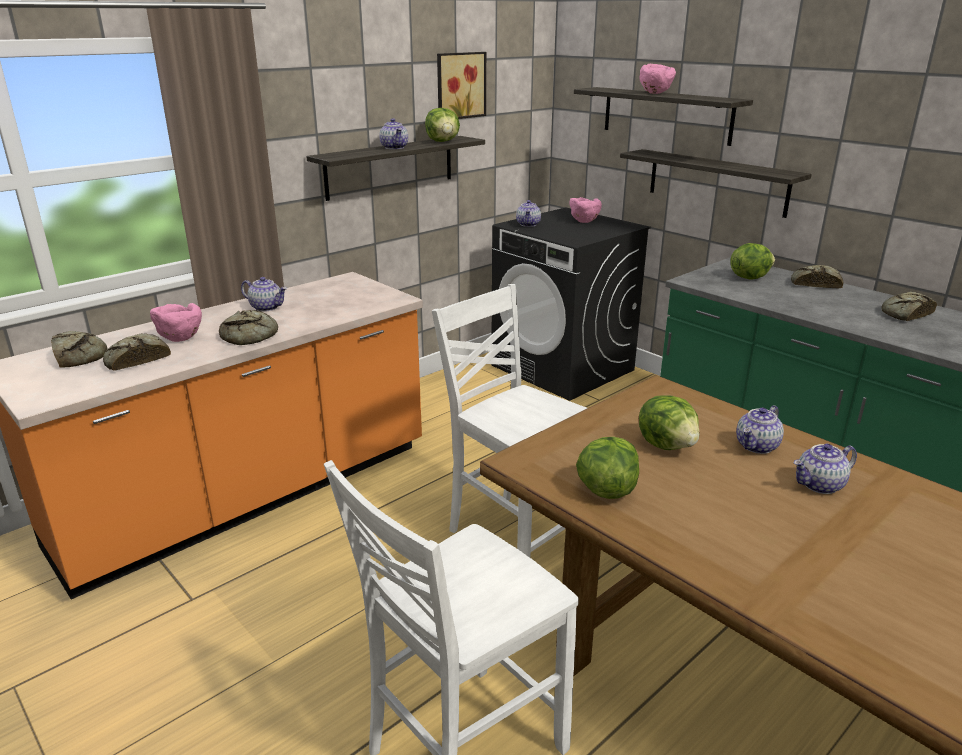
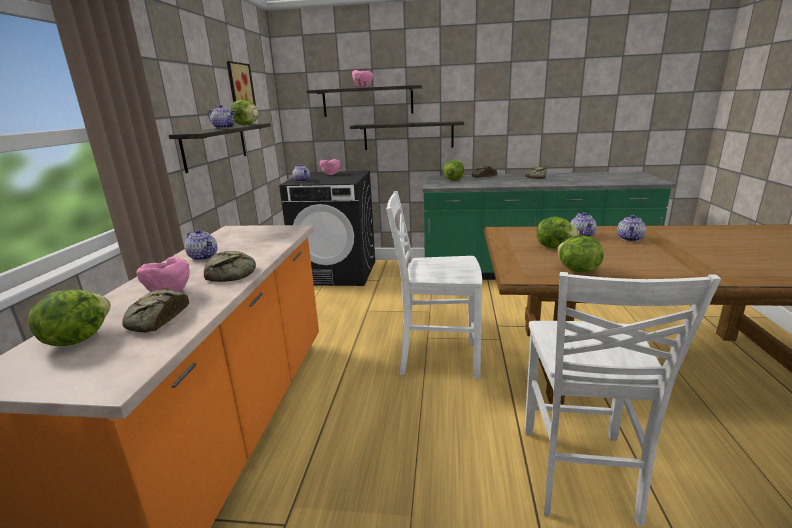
camera: 40 degrees left, 5 degrees down
(79, 355) = (77, 339): bread -> lettuce
(267, 307) = (204, 257): teapot -> teapot turned 60 degrees clockwise

